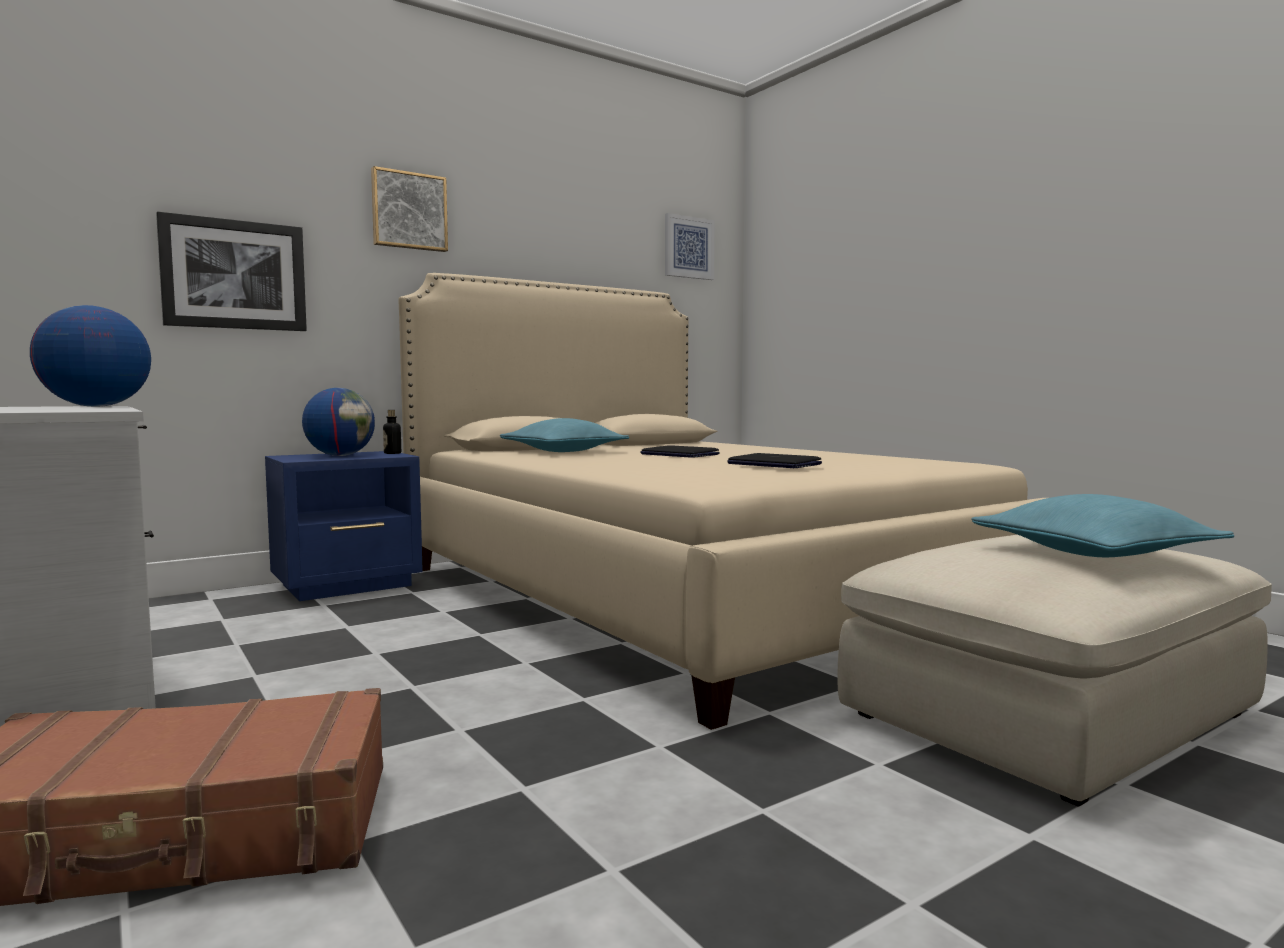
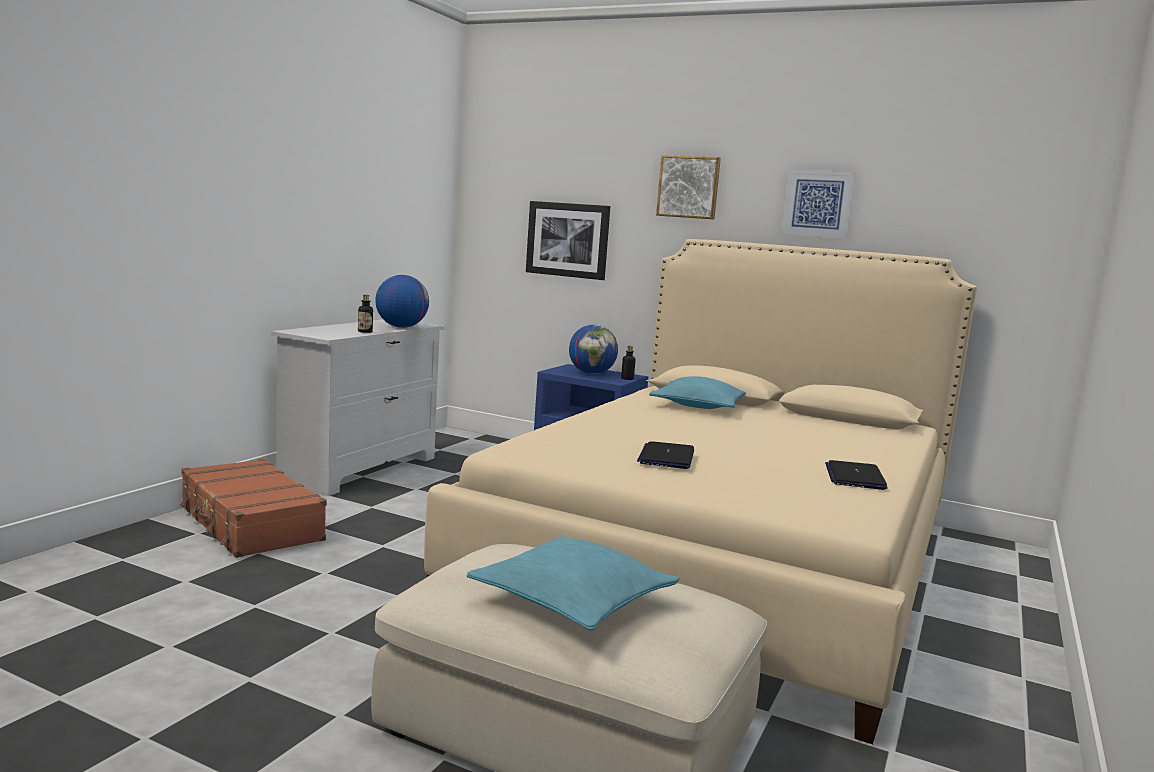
camera: 60 degrees right, 5 degrees up
(99, 408) = (365, 332): none -> bottle
(679, 454) = (722, 431): laptop -> laptop (854, 477)
(688, 247) = (1009, 204): picture -> picture (818, 203)

